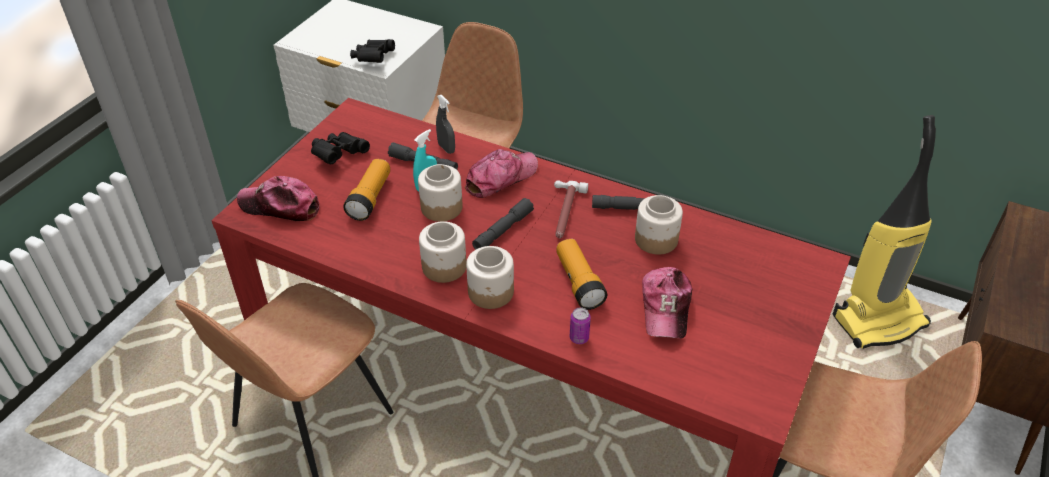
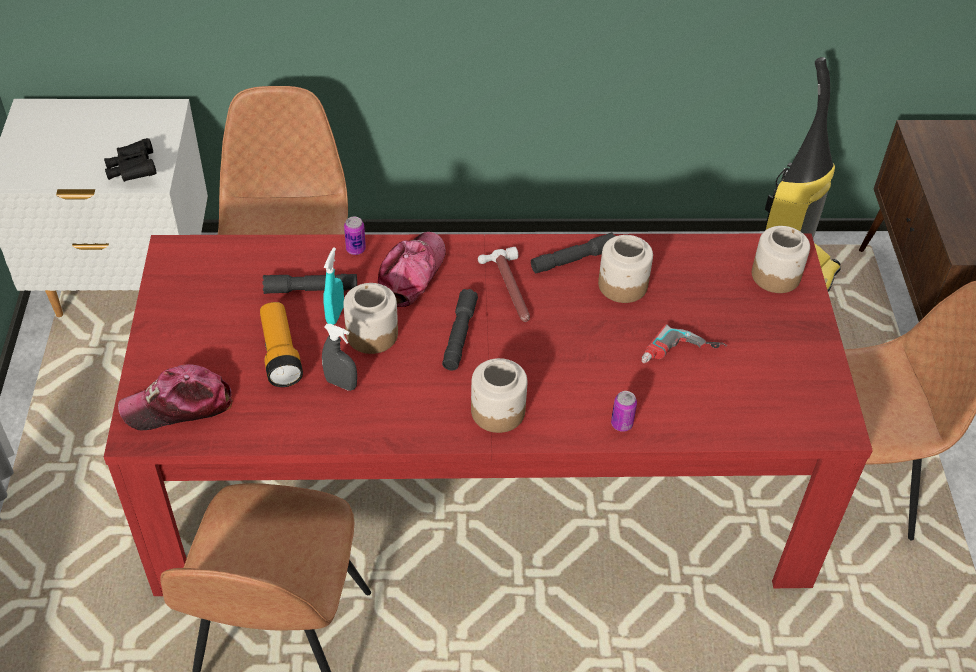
camera: 30 degrees left, 5 degrees up
(338, 155) = (199, 314): black binoculars -> none
(444, 266) = (427, 402): jar -> jar (776, 275)
(446, 148) = (323, 259): grey spray bottle -> grey spray bottle (341, 383)
(474, 149) = (355, 249): none -> can
(579, 283) = (579, 364): flashlight -> none
(666, 308) = (681, 356): cap -> power drill

